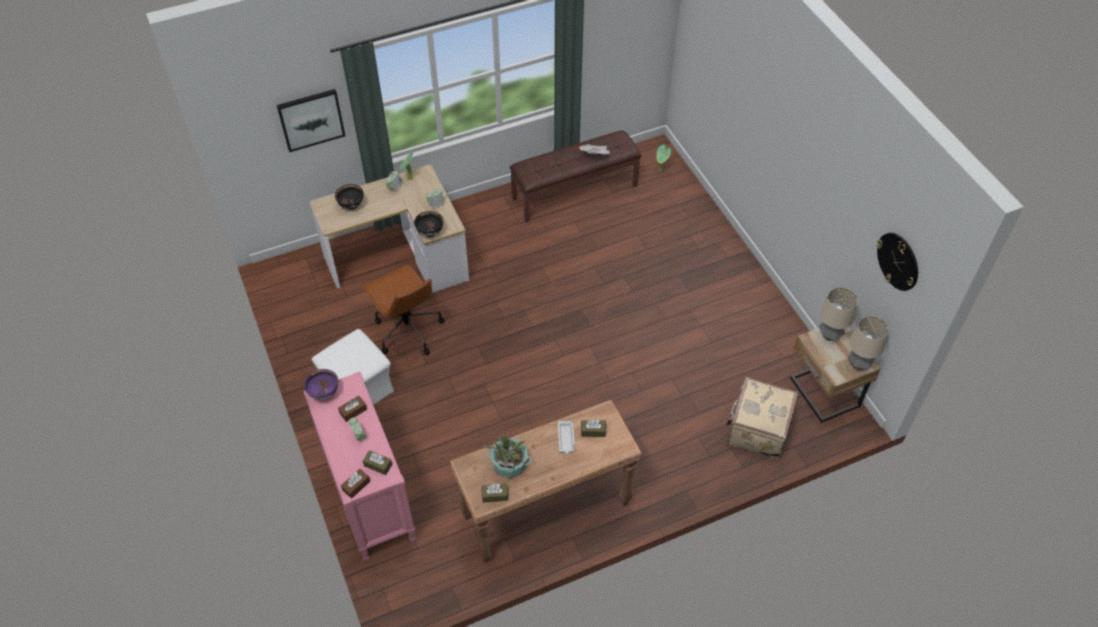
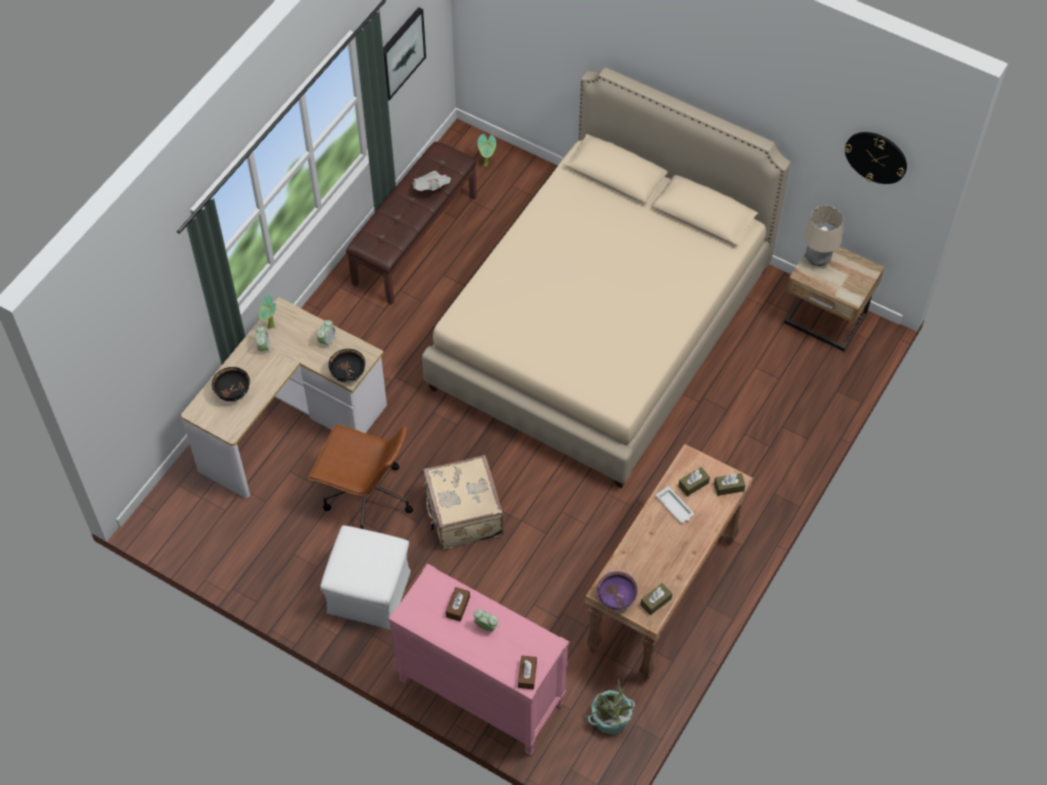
camera: 35 degrees left, 5 degrees up
(311, 119) = (158, 320): picture -> picture (401, 53)
(324, 393) = (411, 607): purple bowl -> purple bowl (616, 599)
(378, 465) = (530, 642): brown tissue box -> brown tissue box (729, 487)
(509, 464) = (644, 564): potted plant -> potted plant (610, 718)
(653, 310) = (601, 327): none -> beige bed
(757, 429) = (792, 393): beige suitcase -> beige suitcase (462, 516)
(858, 364) = (862, 274): table lamp -> none

